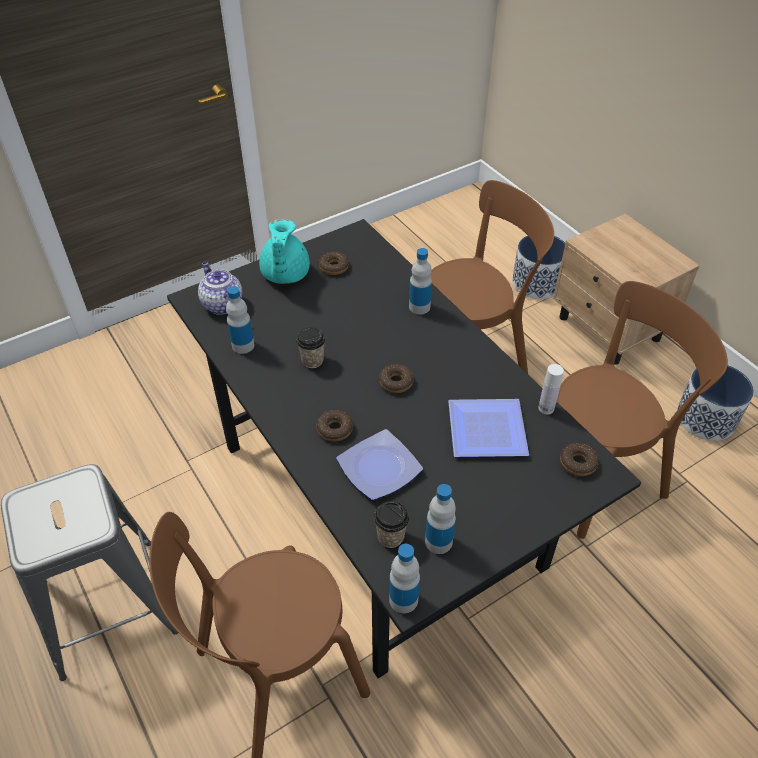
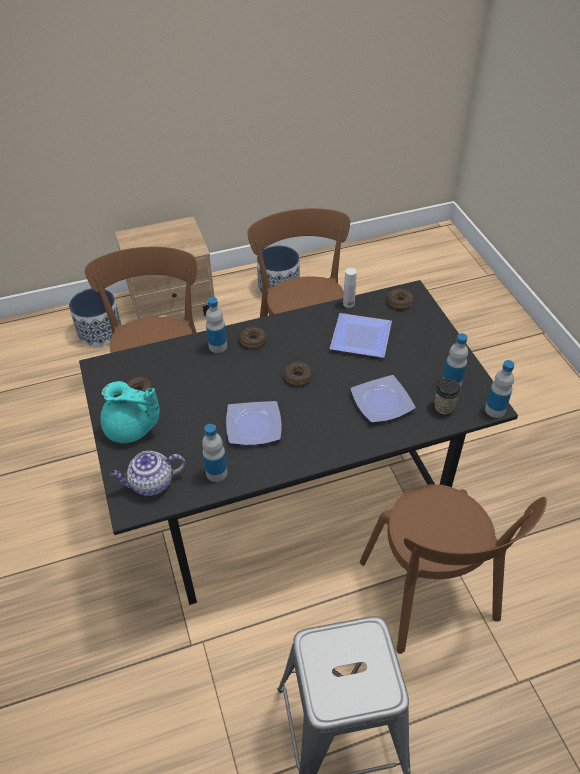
camera: 75 degrees left, 0 degrees up
(312, 360) = (255, 425): cup -> plate
(335, 429) = (336, 422): donut -> donut (253, 340)

